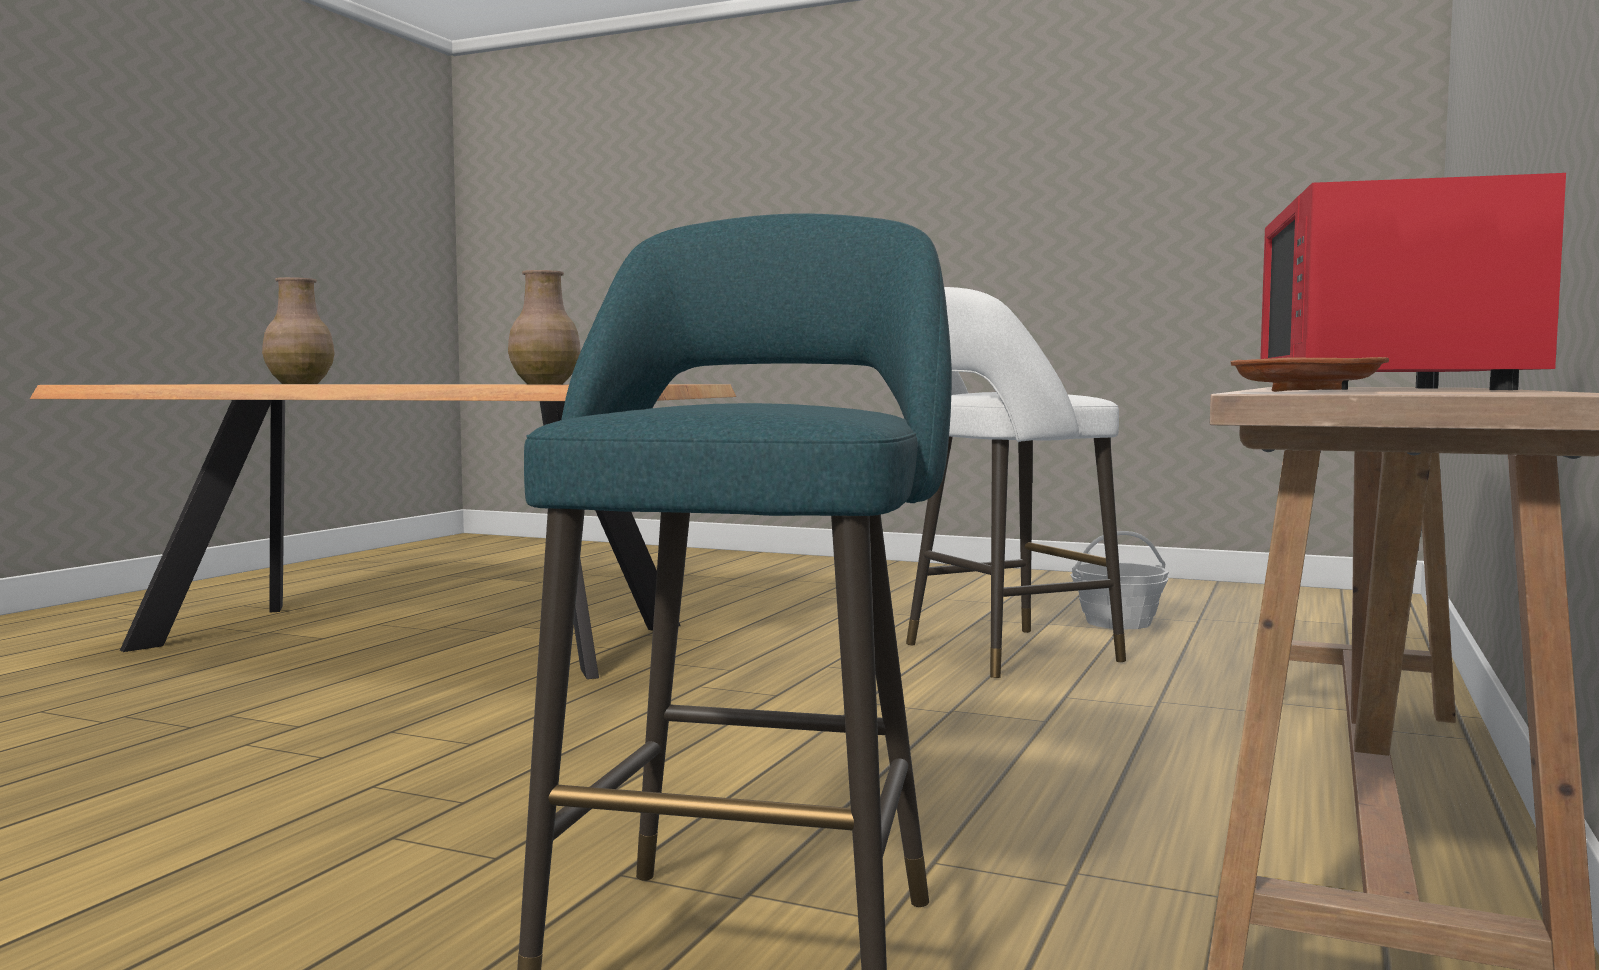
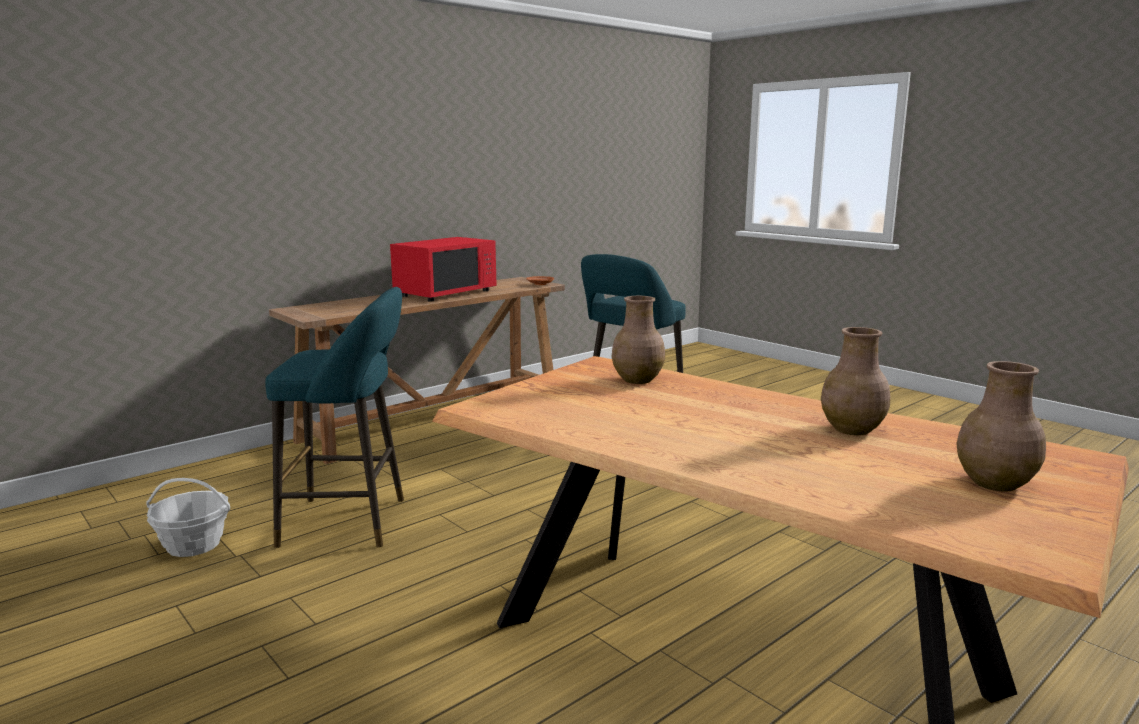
camera: 155 degrees left, 10 degrees up
(219, 383) = (993, 483): none -> brown vase
(1001, 654) = (351, 522): white stool -> turquoise stool

